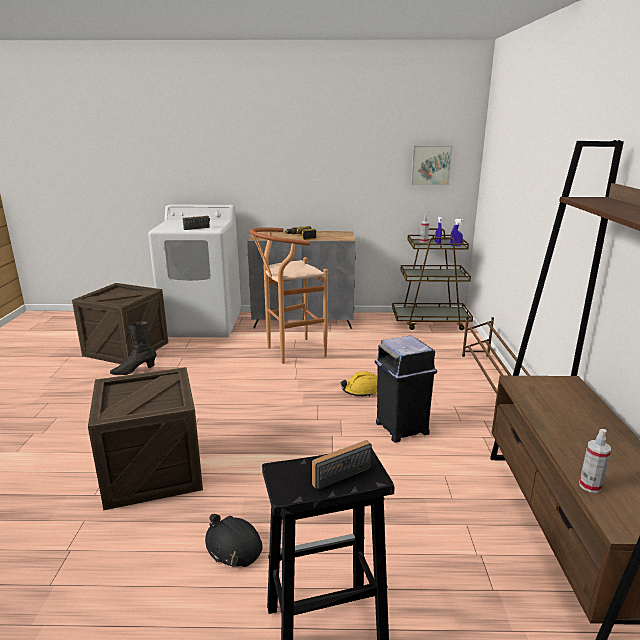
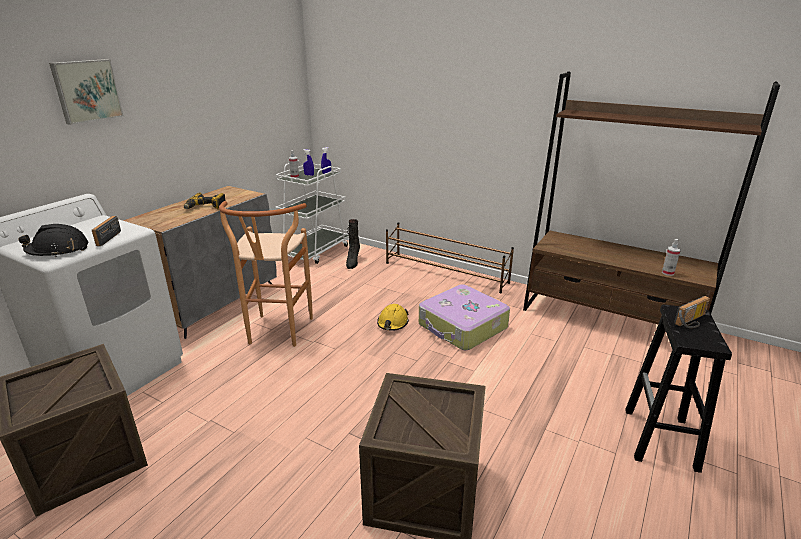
camera: 60 degrees left, 5 degrees up
(134, 370) = (168, 463): black boot -> black boot (353, 262)
(233, 547) = (565, 460): black hard hat -> black hard hat (58, 250)
(340, 472) = (692, 321): radio -> radio turned 120 degrees counterclockwise
(401, 427) = (462, 327): black trash can -> suitcase
(430, 165) = (276, 99): picture -> picture (86, 91)
(430, 322) = (315, 251): brown cart -> white cart

